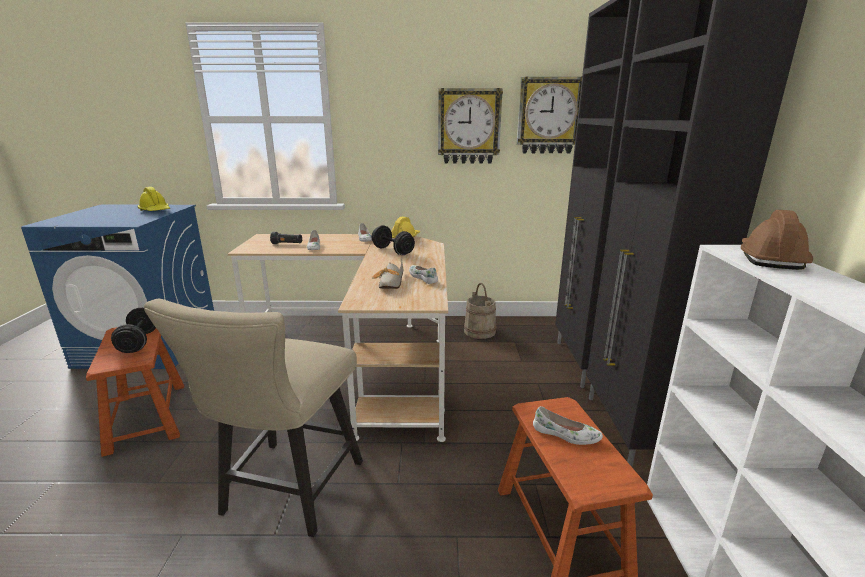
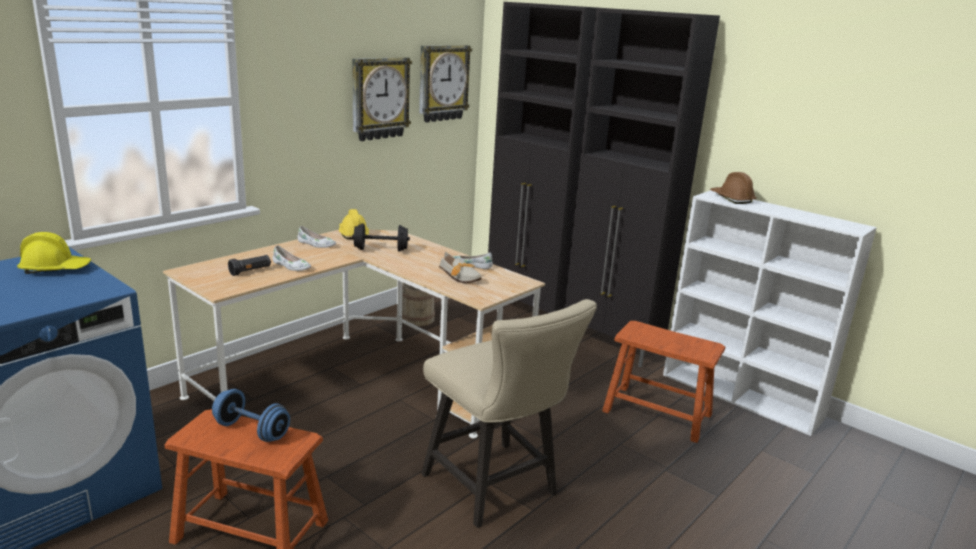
camera: 50 degrees left, 0 degrees up
(139, 342) = (252, 431): black dumbbell -> blue dumbbell
(566, 435) = (662, 338): white shoe -> none

